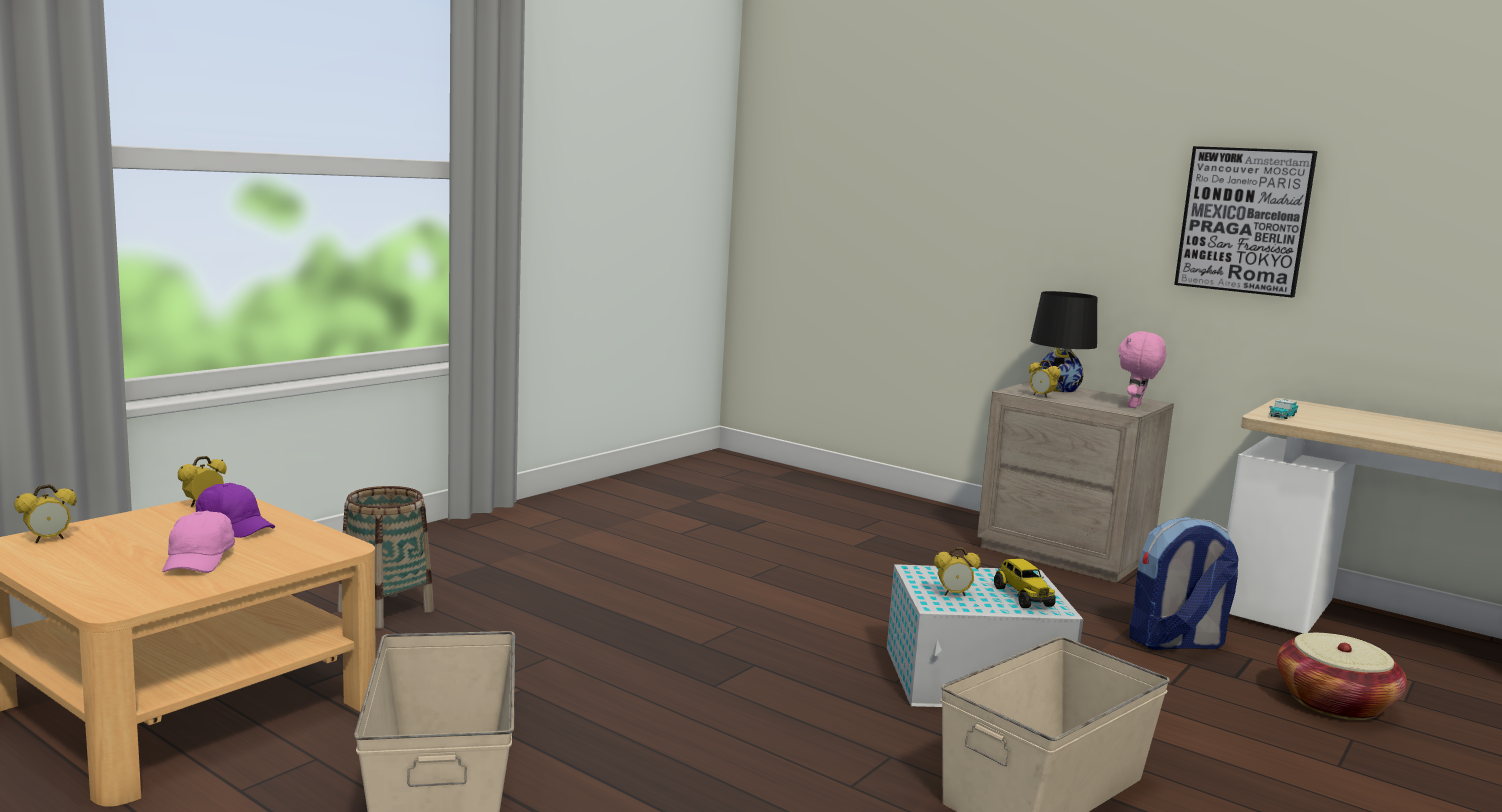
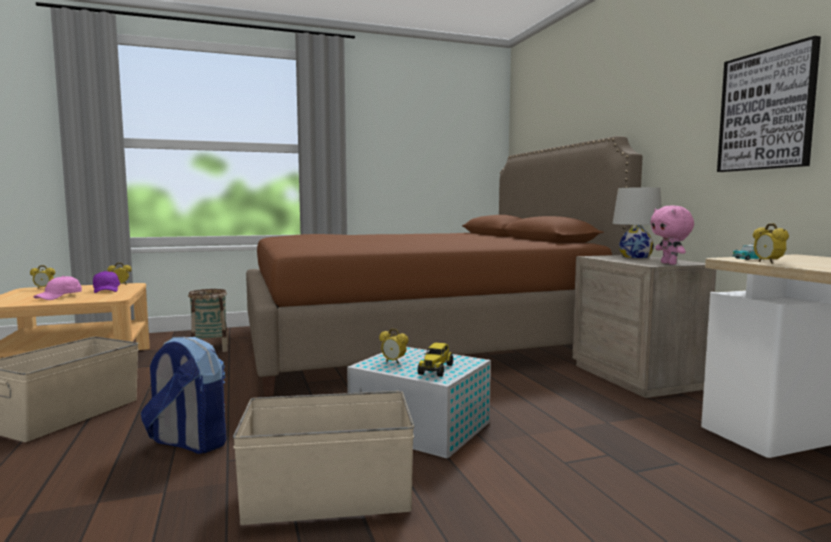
camera: 35 degrees right, 5 degrees down
(715, 534) = (420, 341): none -> brown bed
(1041, 396) = (606, 258): alarm clock -> alarm clock (768, 262)
(1058, 389) = (635, 257): black table lamp -> white table lamp
(1135, 406) = (669, 263): pink plush toy -> pink plush toy turned 75 degrees counterclockwise
(1175, 643) = (623, 439): backpack -> backpack (188, 443)
(1334, 703) = (705, 512): basket -> none

